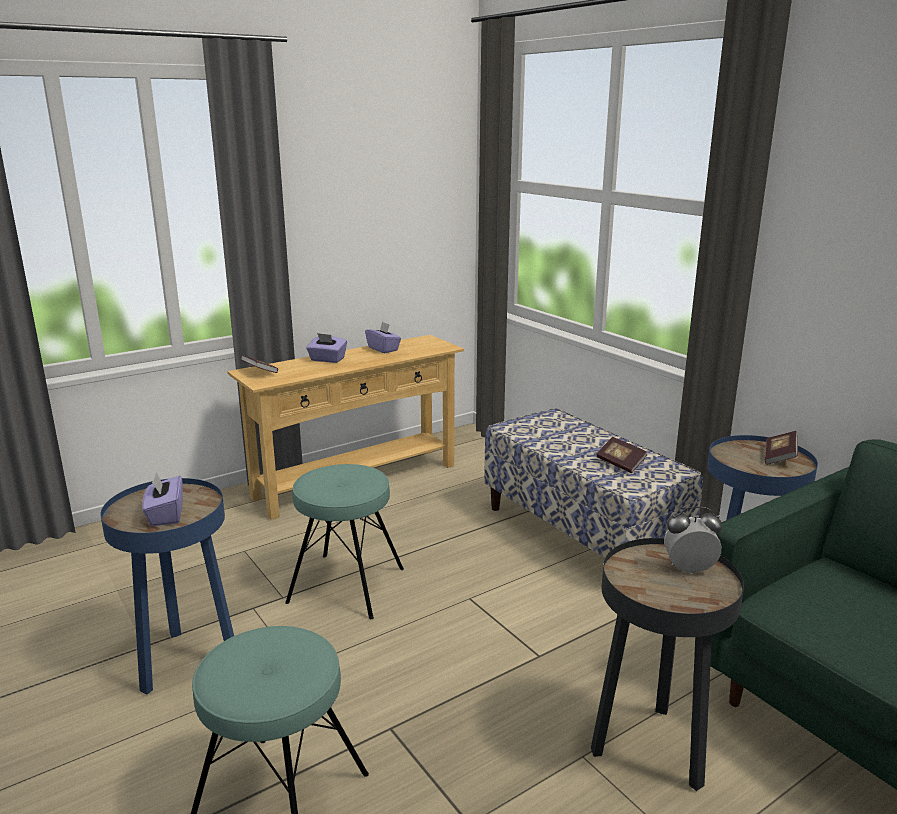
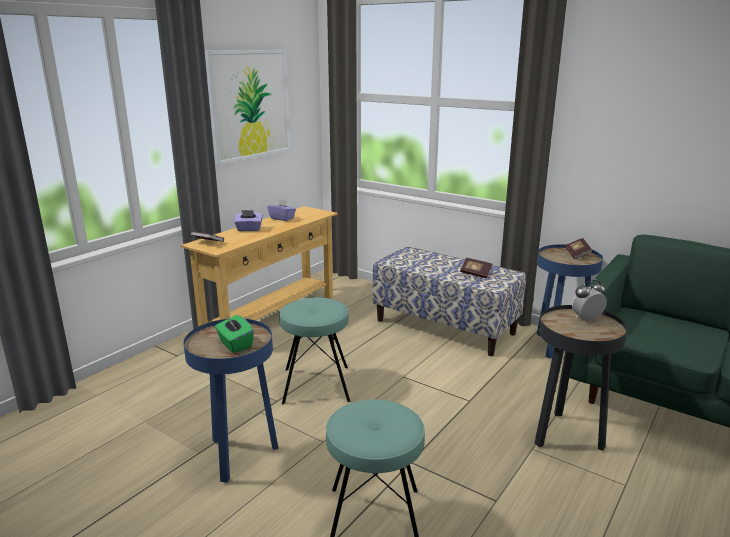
camera: 20 degrees left, 0 degrees up
(165, 515) = (235, 344): purple tissue box -> green tissue box
(355, 192) = (249, 104): none -> picture

